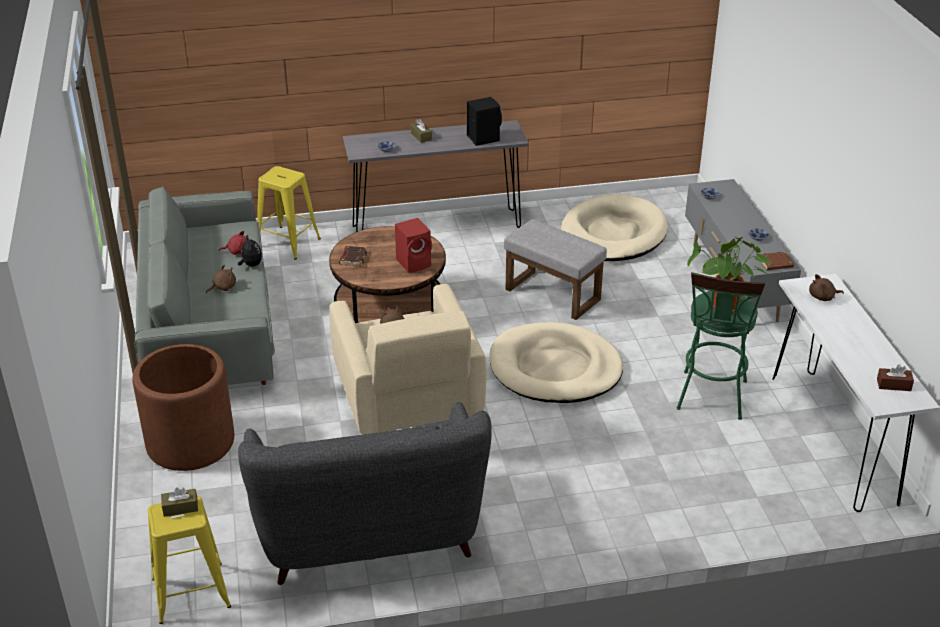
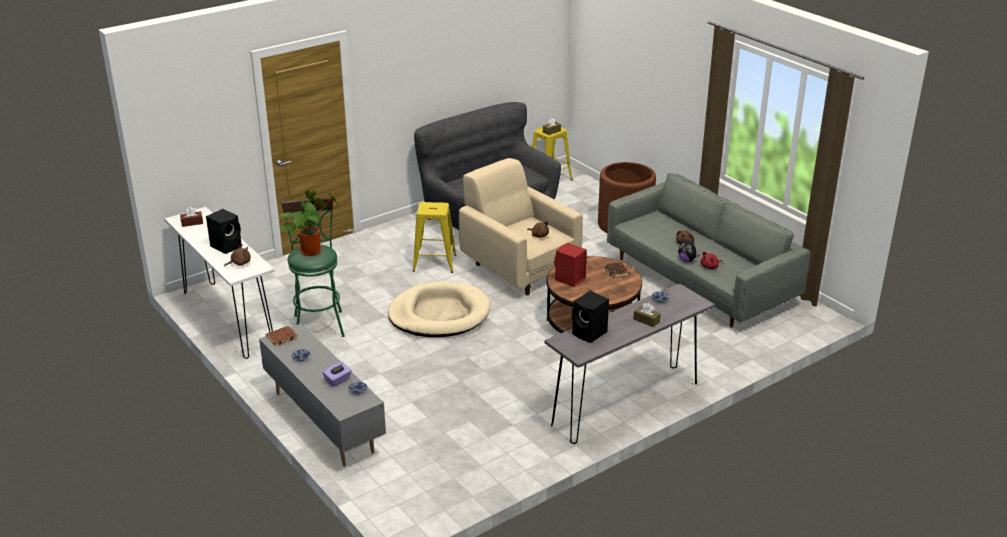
camera: 155 degrees right, 5 degrees down
(288, 243) = (730, 353): yellow stool -> yellow stool (434, 263)
(554, 294) = (475, 368): grey ottoman -> none
(613, 234) = (458, 444): beige dog bed -> none
(725, 209) = (338, 380): none -> purple tissue box
(839, 328) = (227, 246): none -> black speaker

